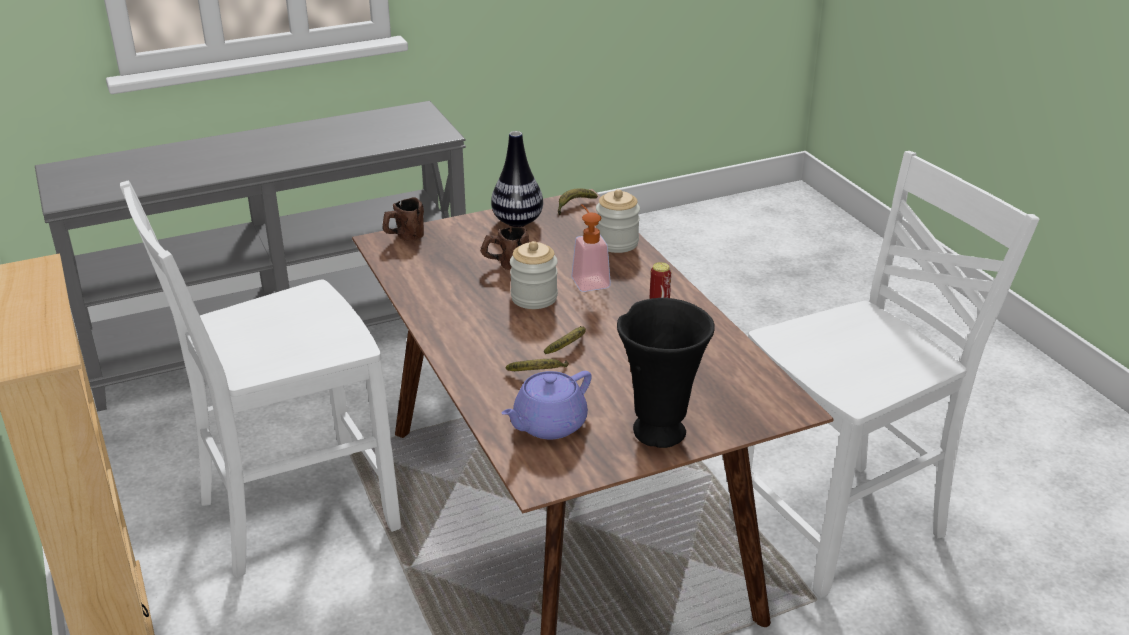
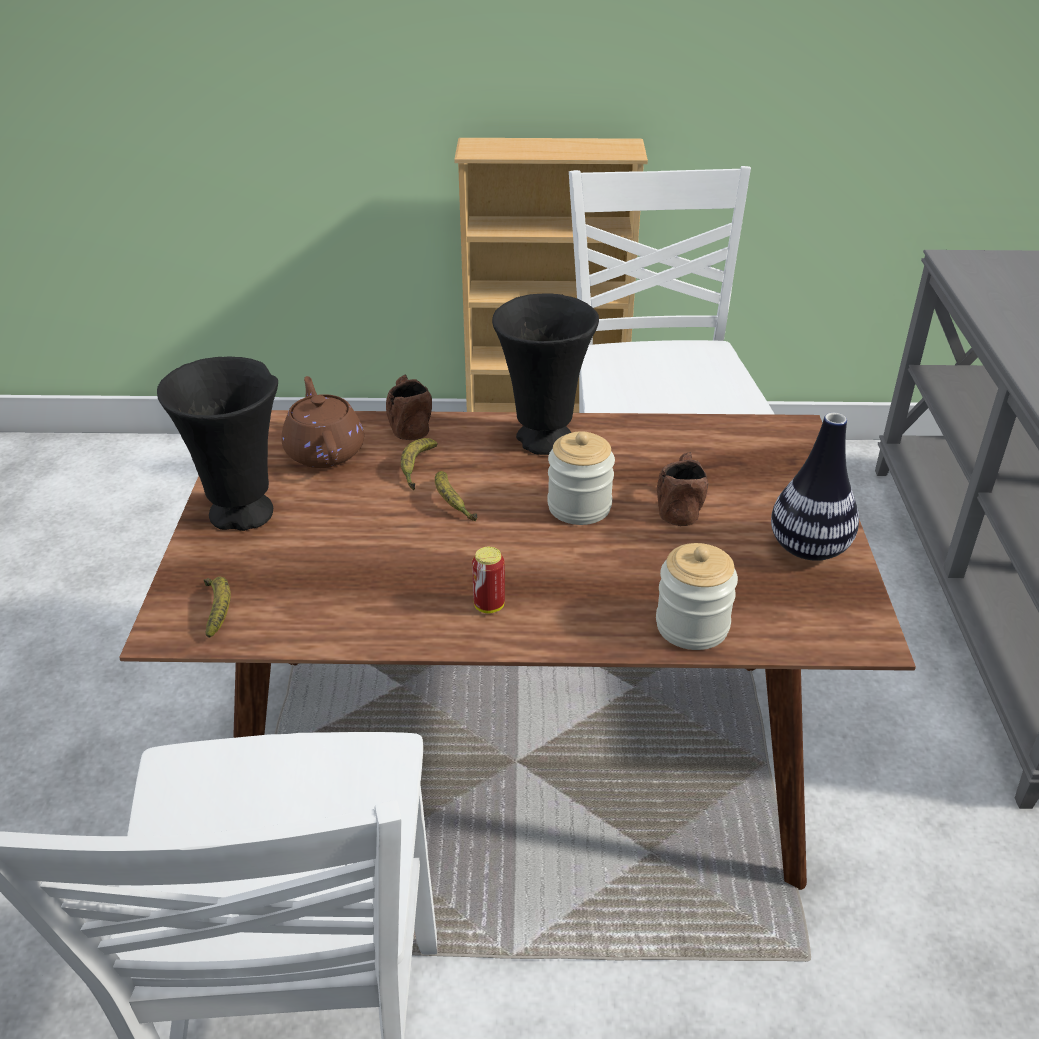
camera: 115 degrees right, 5 degrees up
(403, 237) = (798, 447): brown mug -> brown mug (408, 424)
(461, 330) = (543, 441): none -> black vase
(548, 425) = (324, 451): purple teapot -> brown teapot
(574, 206) = (847, 622): banana -> banana (218, 610)
(588, 279) = (597, 564): soap dispenser -> none

